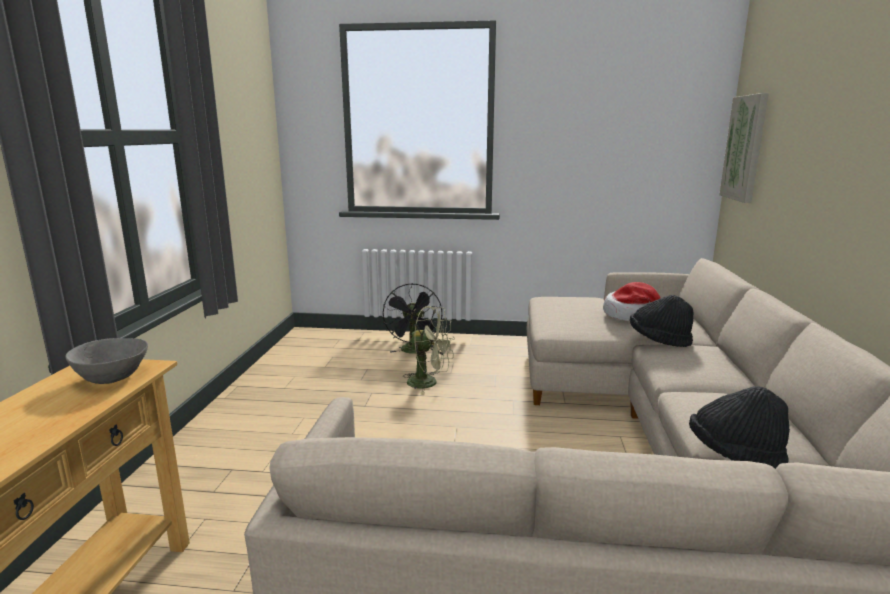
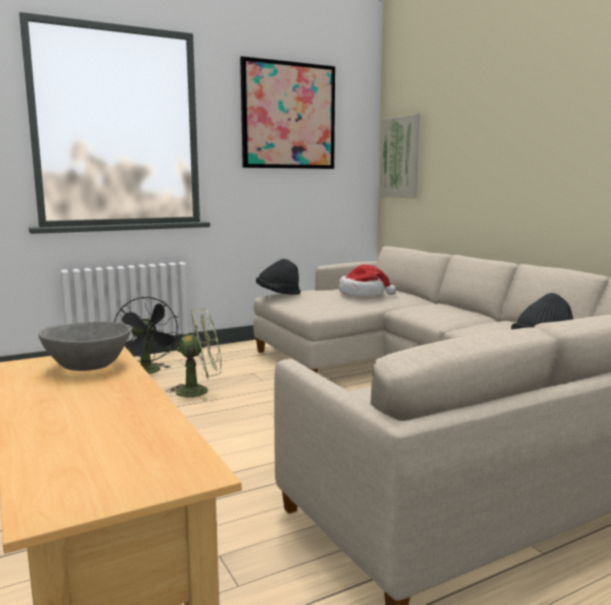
camera: 35 degrees left, 5 degrees down
(602, 100) = (288, 116): none -> picture
(659, 340) = (403, 304): black hat -> black hat (278, 294)

